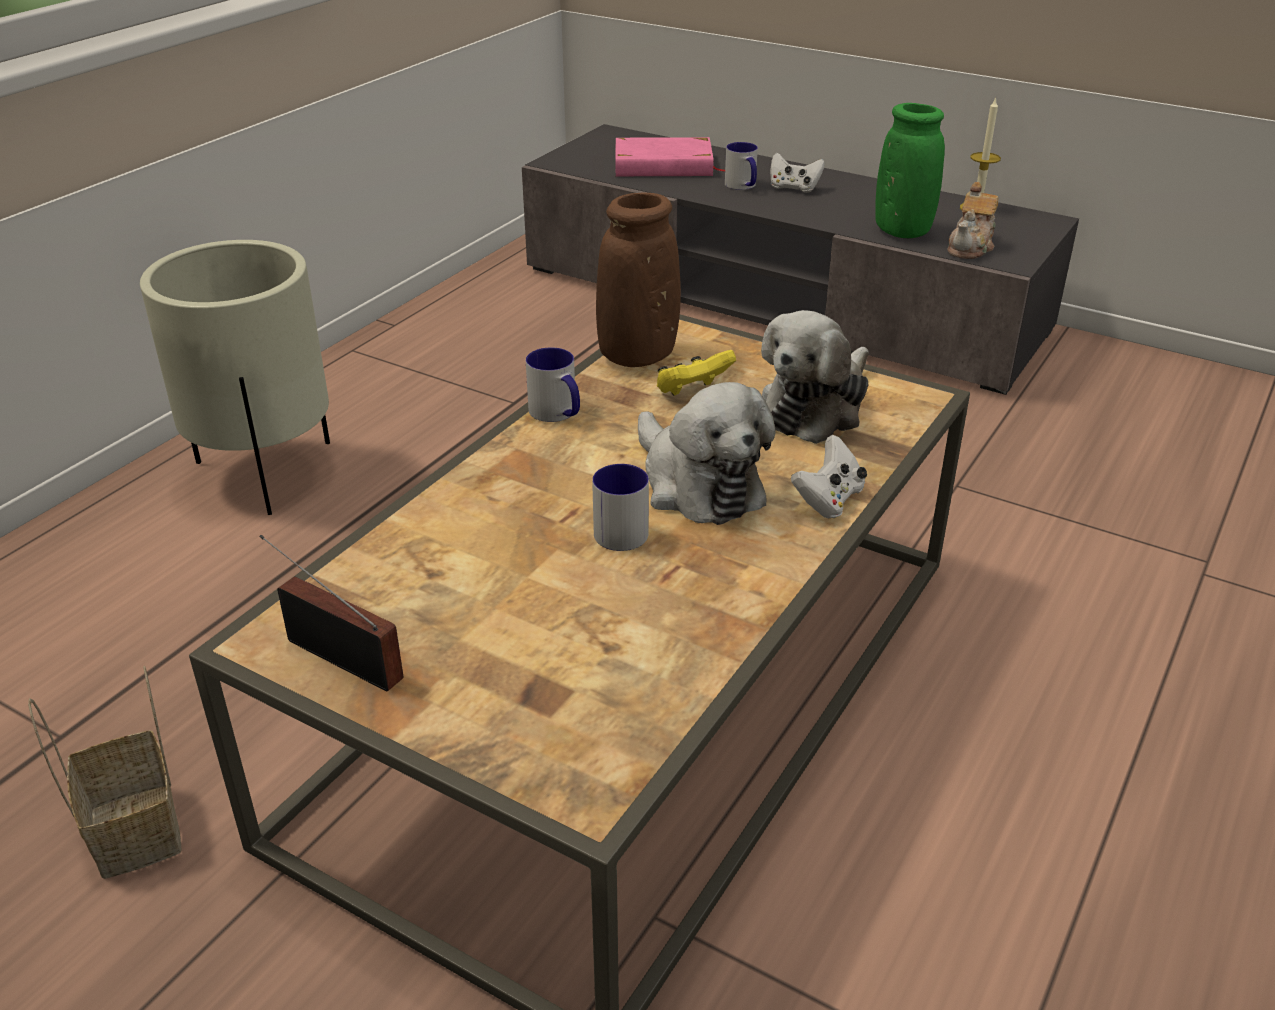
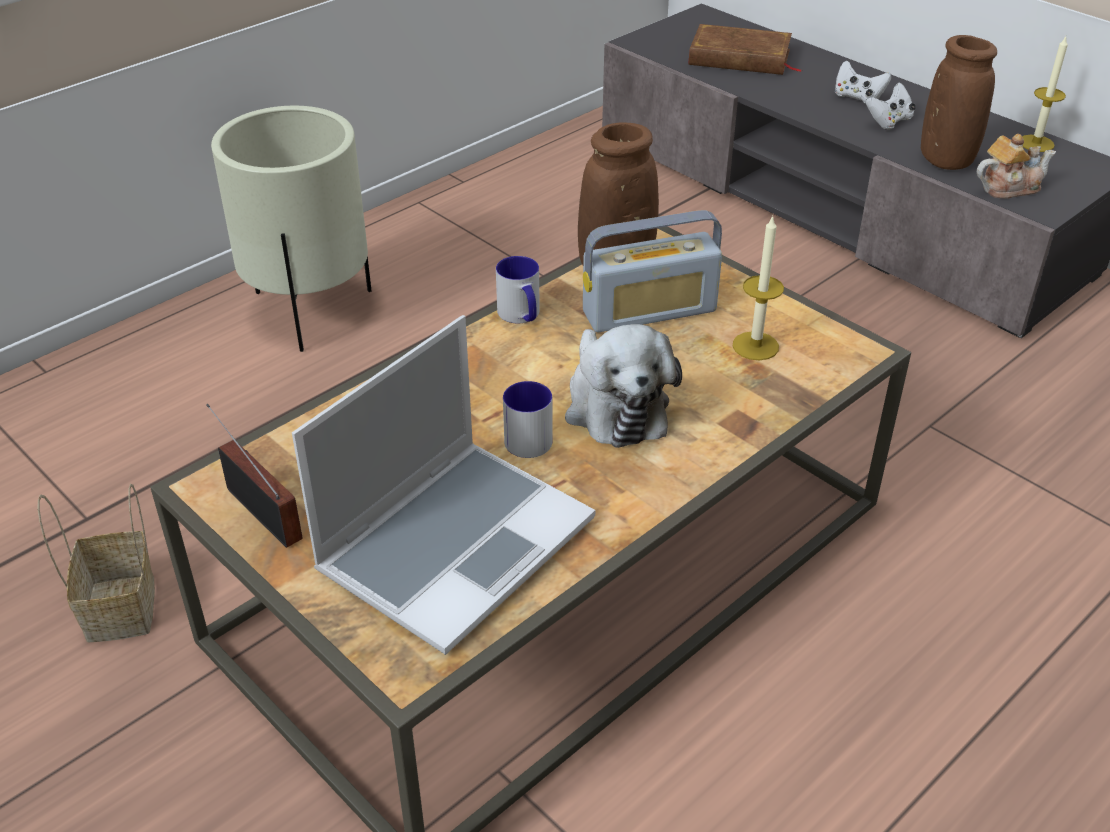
camera: 15 degrees right, 5 degrees up
(586, 650) = (456, 543): none -> laptop
(664, 166) = (740, 58): pink book -> brown book
(692, 391) = (649, 311): yellow game controller -> radio
(743, 186) = (808, 90): mug -> none
(815, 408) = (755, 346): plush toy -> candle
(828, 500) = (724, 441): white game controller -> white game controller (889, 121)
(902, 231) = (946, 160): green vase -> brown vase
(971, 247) = (1008, 188): teapot -> teapot turned 150 degrees counterclockwise

